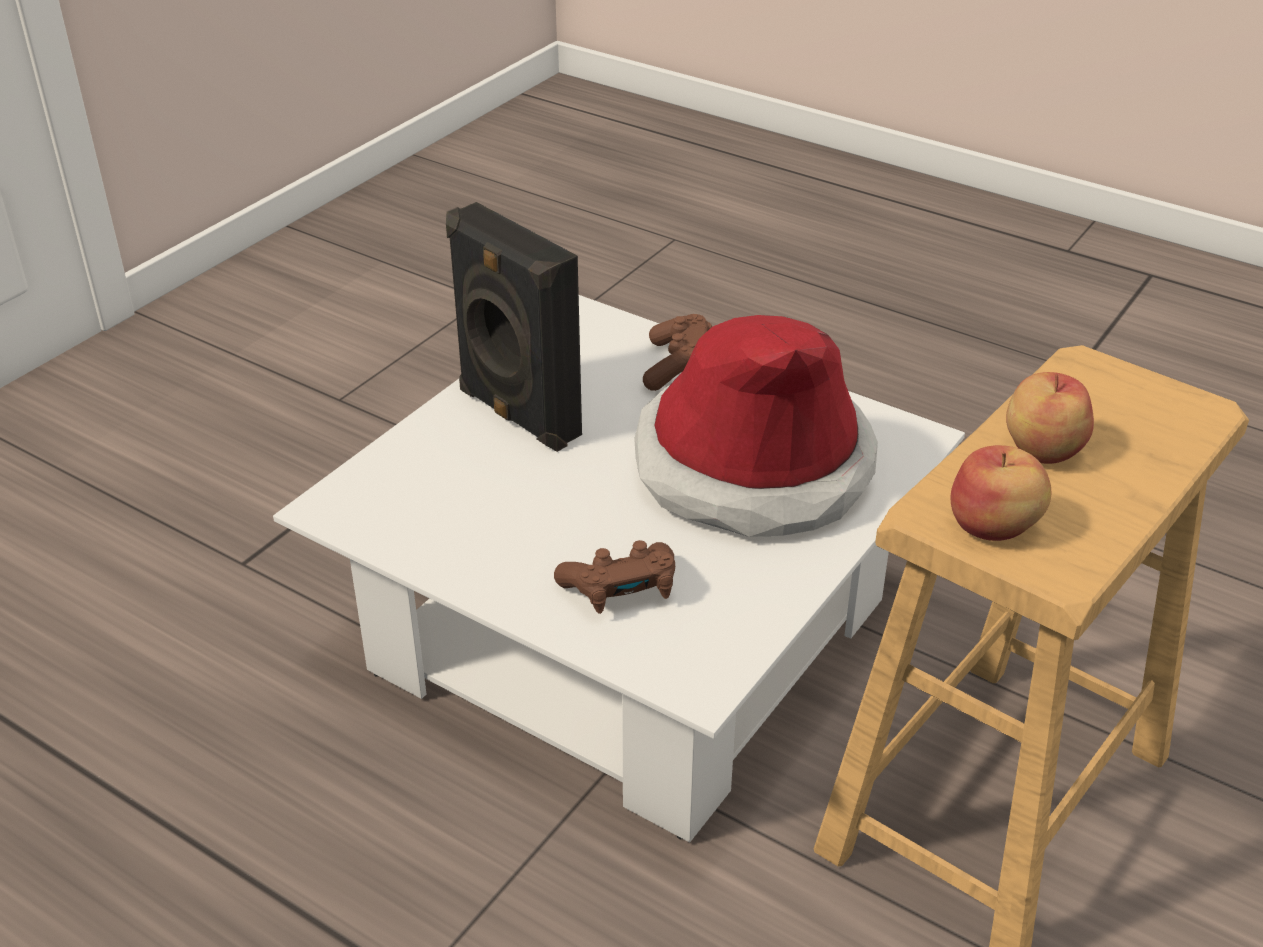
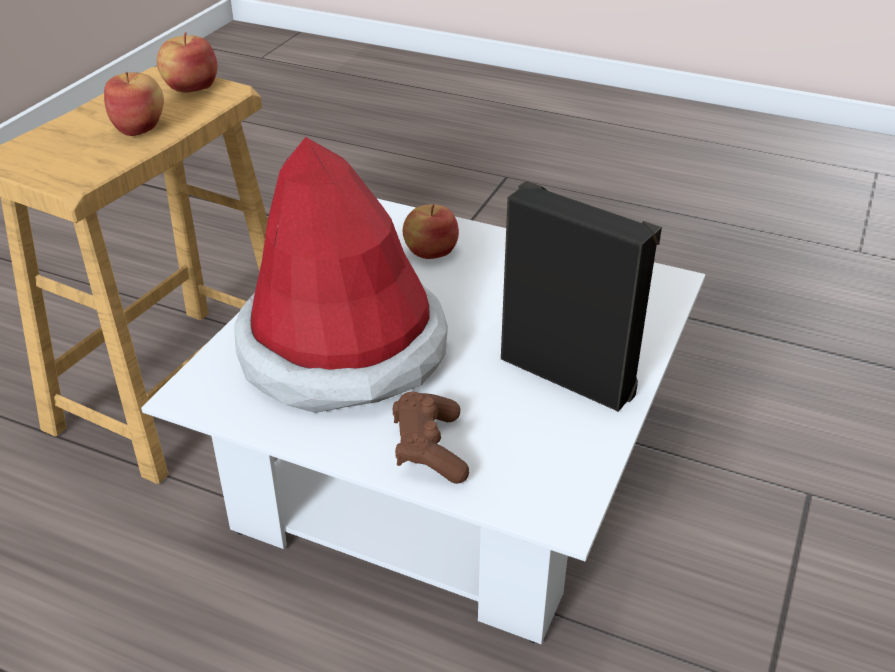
camera: 170 degrees right, 0 degrees up
(621, 591) = (430, 251): brown game controller -> apple

